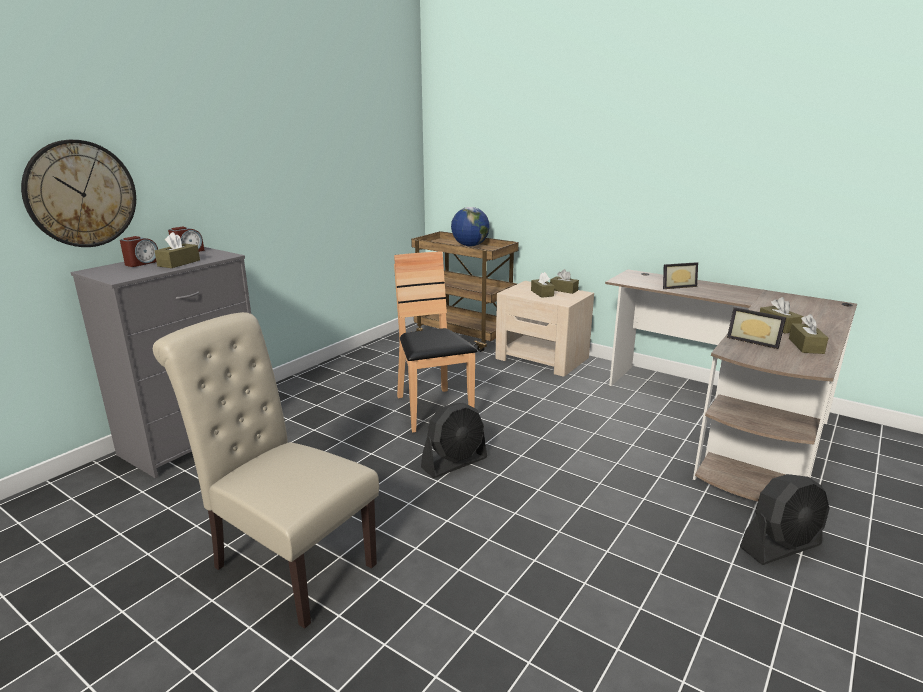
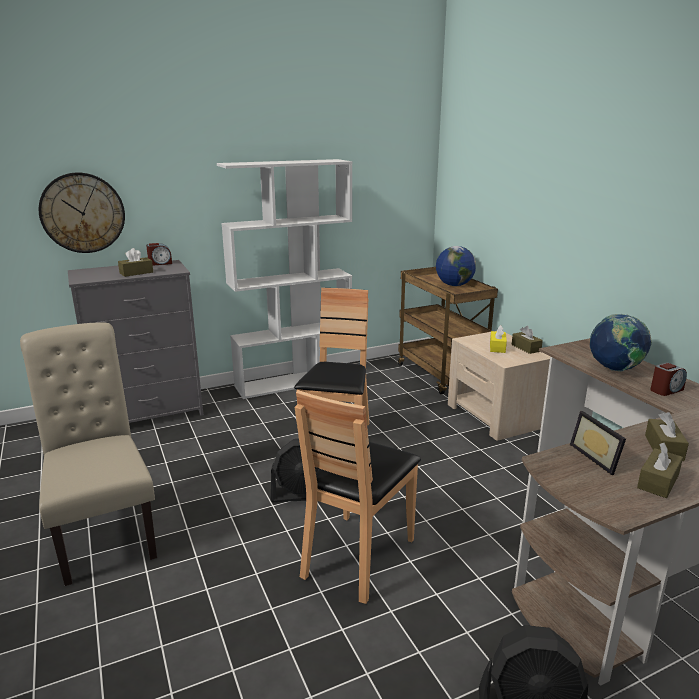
camera: 30 degrees right, 0 degrees up
(142, 263) = (116, 269): alarm clock -> alarm clock (666, 390)
(330, 371) = (294, 381): none -> white bookcase
(542, 293) = (497, 347): brown tissue box -> yellow tissue box
(556, 494) = (357, 556): none -> brown chair
(676, 286) = (615, 369): picture frame -> globe

